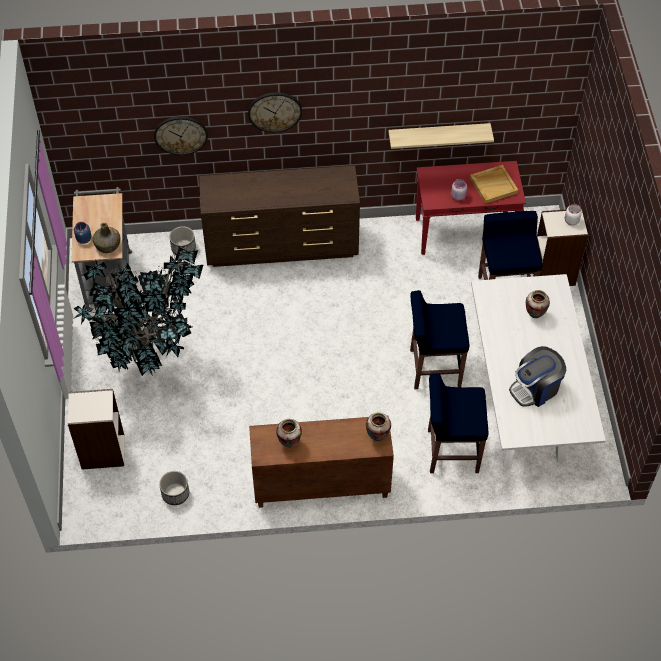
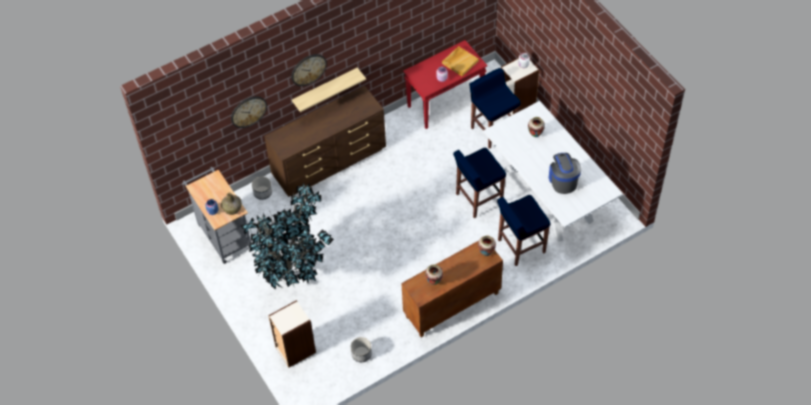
camera: 25 degrees left, 0 degrees up
(438, 134) = (414, 42): shelf -> shelf (325, 89)
(535, 388) = (563, 180): coffee machine -> coffee machine turned 135 degrees clockwise

